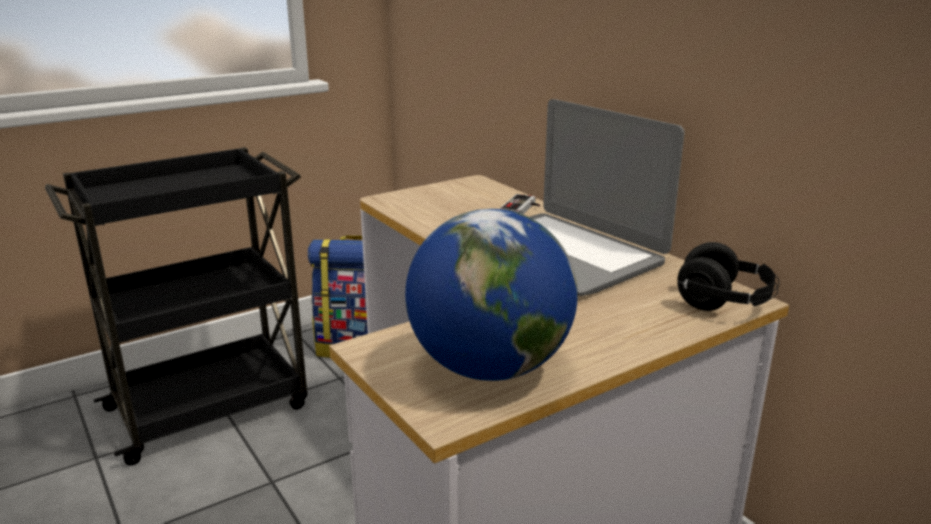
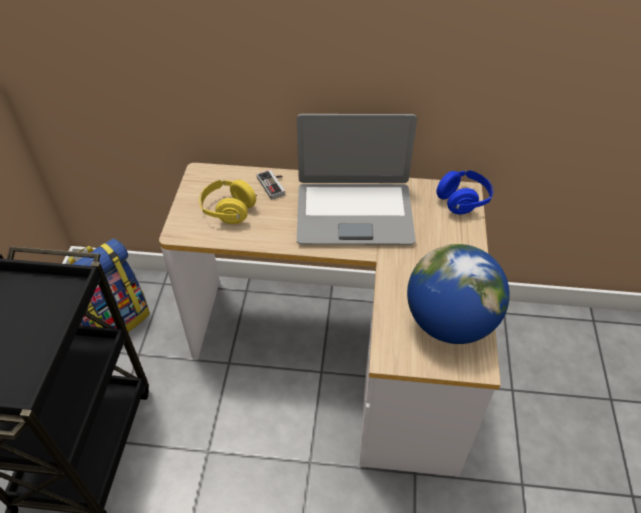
camera: 50 degrees left, 25 degrees up
(448, 205) = (228, 211): none -> yellow headphones
(724, 303) = (463, 201): black headphones -> blue headphones

